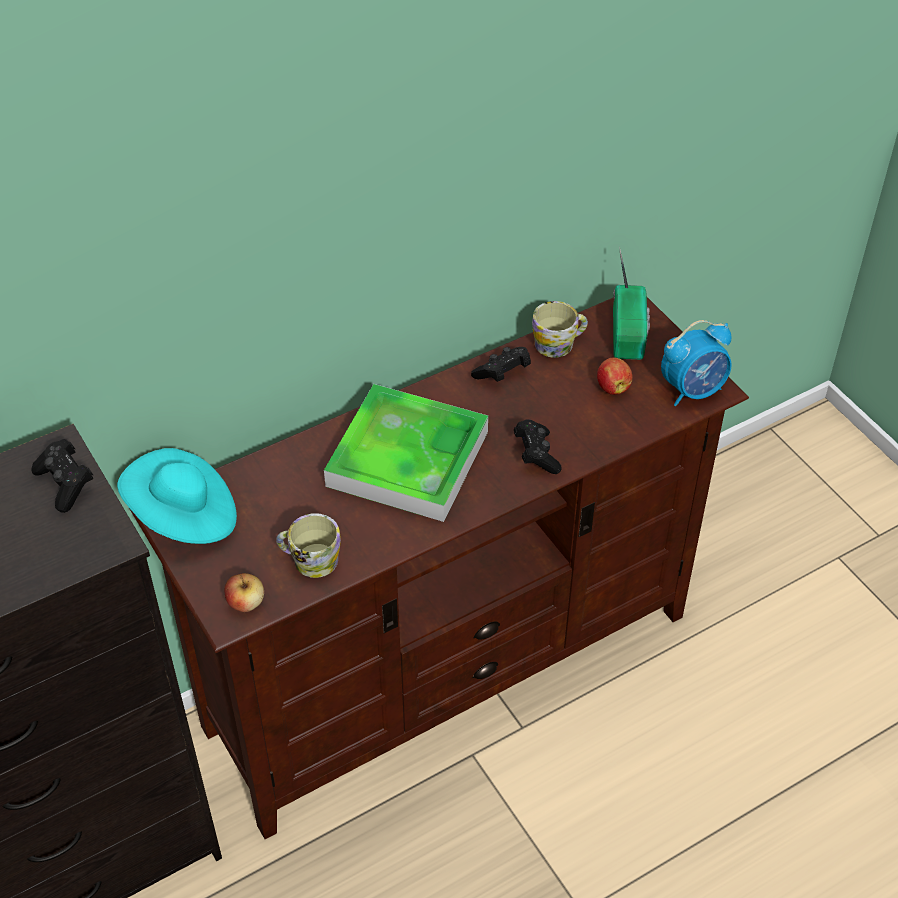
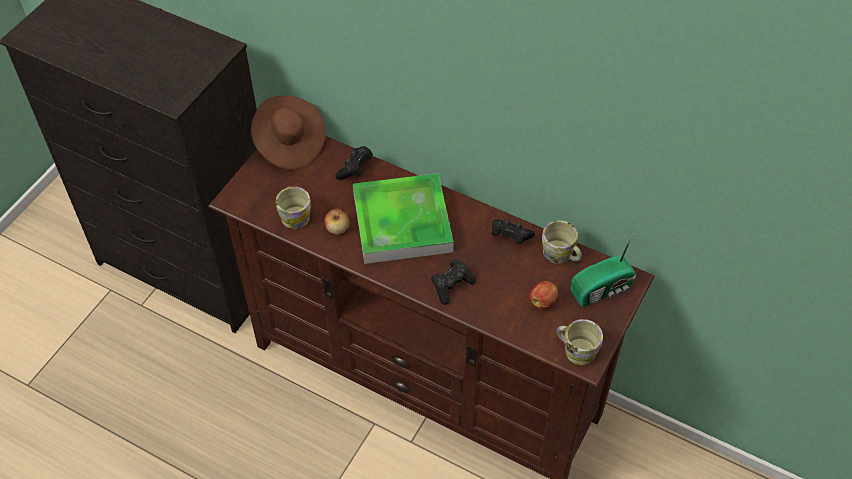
camera: 60 degrees right, 5 degrees up
(66, 484) = (201, 63): black game controller -> black game controller (355, 169)
(184, 517) = (289, 144): turquoise hat -> brown hat
(246, 603) = (246, 202): apple -> apple (337, 229)
(693, 390) = (576, 349): alarm clock -> mug

